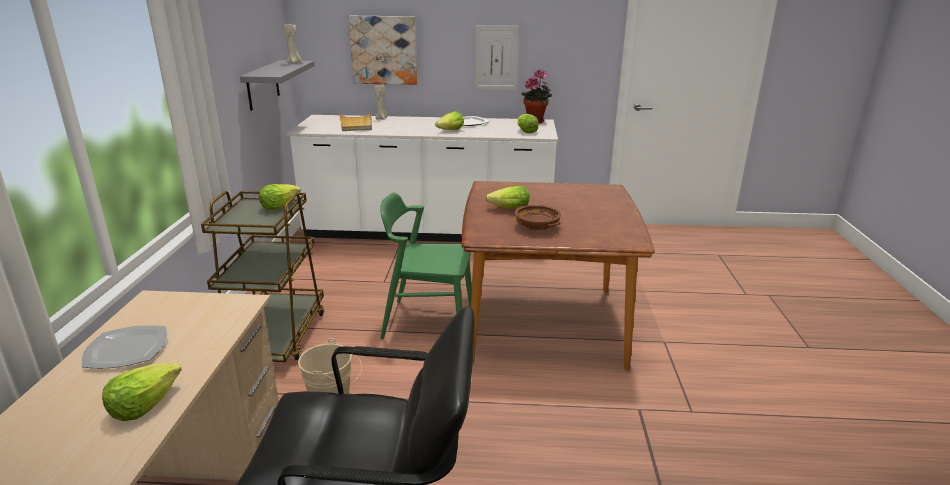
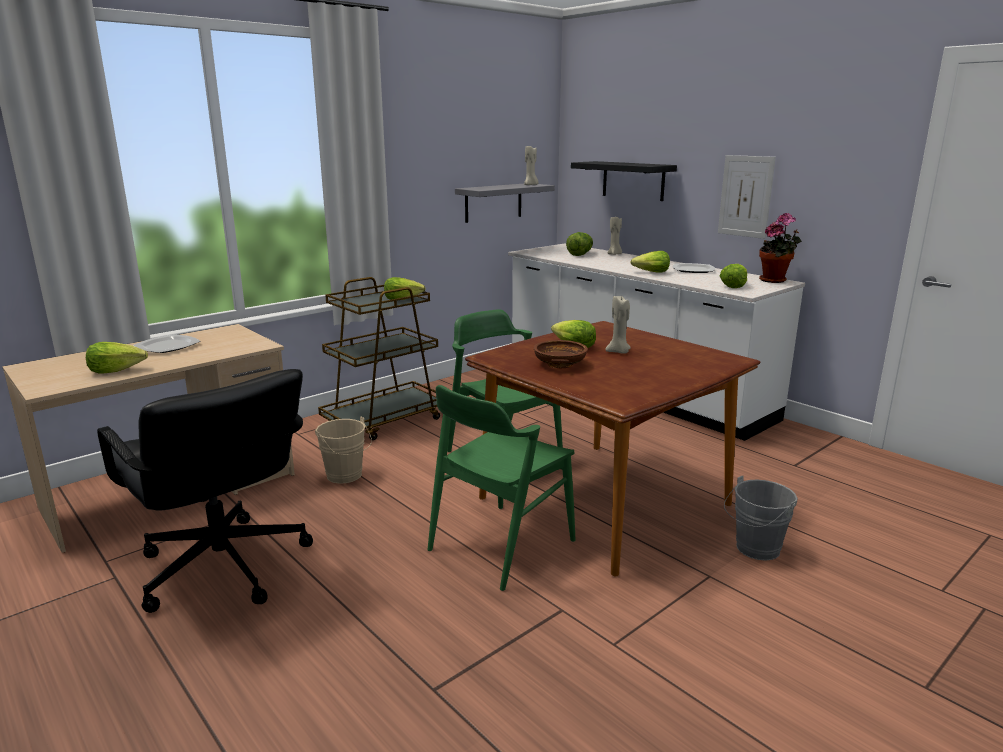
camera: 45 degrees right, 5 degrees down
(356, 124) = (580, 254): beige tray -> lettuce
(384, 50) = (633, 180): picture -> black shelf
(539, 389) = (501, 545): none -> green chair
(545, 204) = (618, 352): none -> beige candle
(657, 314) = (754, 550): none -> grey bucket

